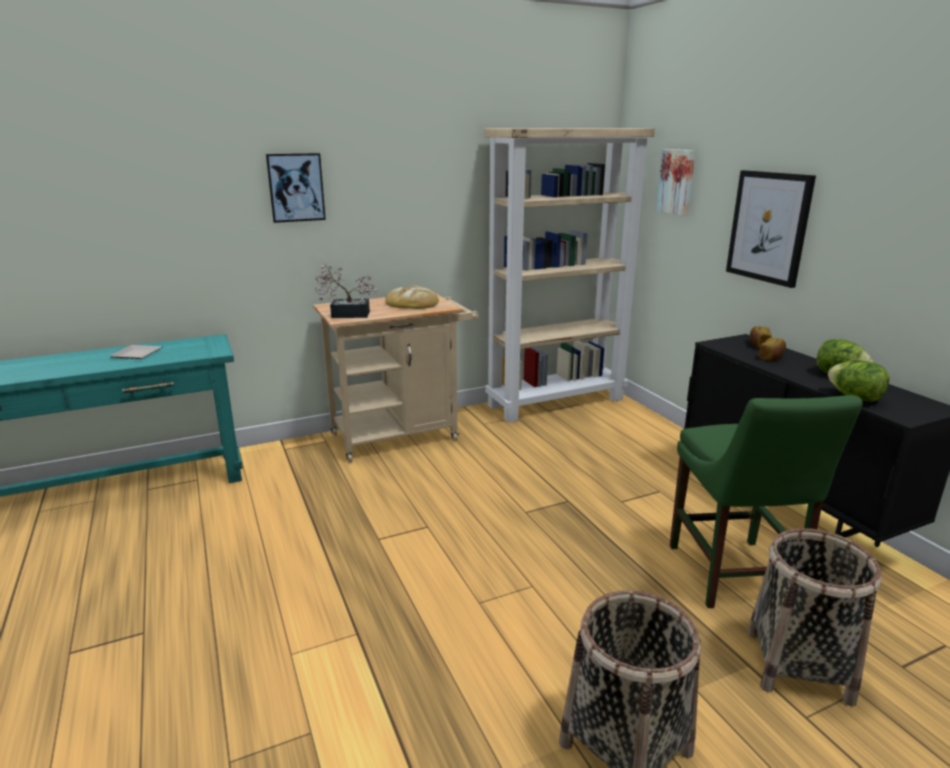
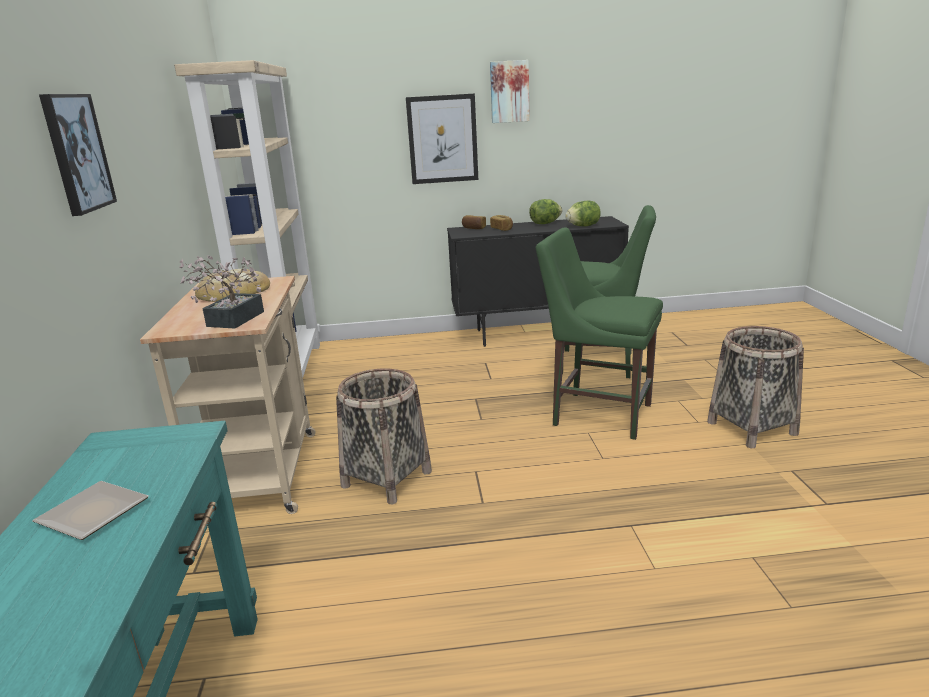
camera: 70 degrees left, 0 degrees up
(583, 588) = (597, 413): none -> green chair
(677, 181) = (327, 117): picture -> picture (509, 91)
(799, 665) = (684, 367): basket -> basket (387, 478)

